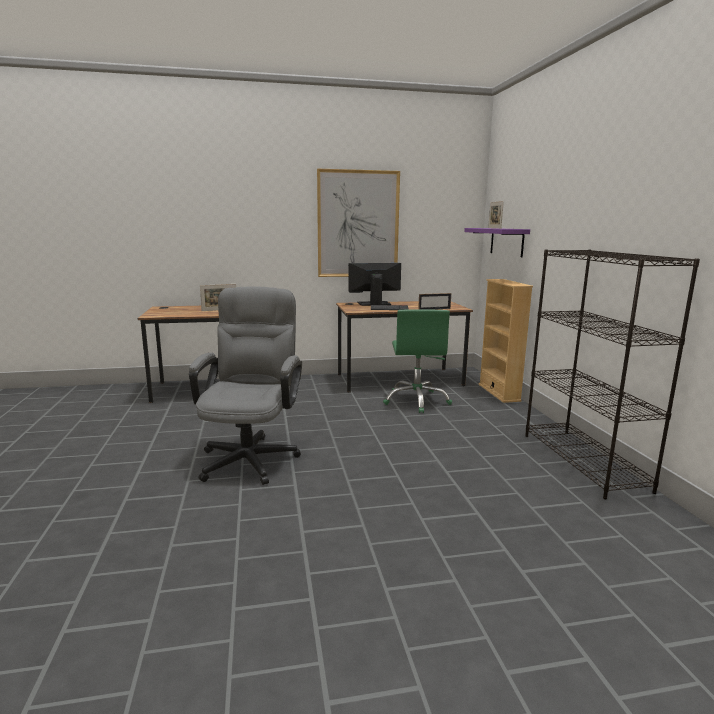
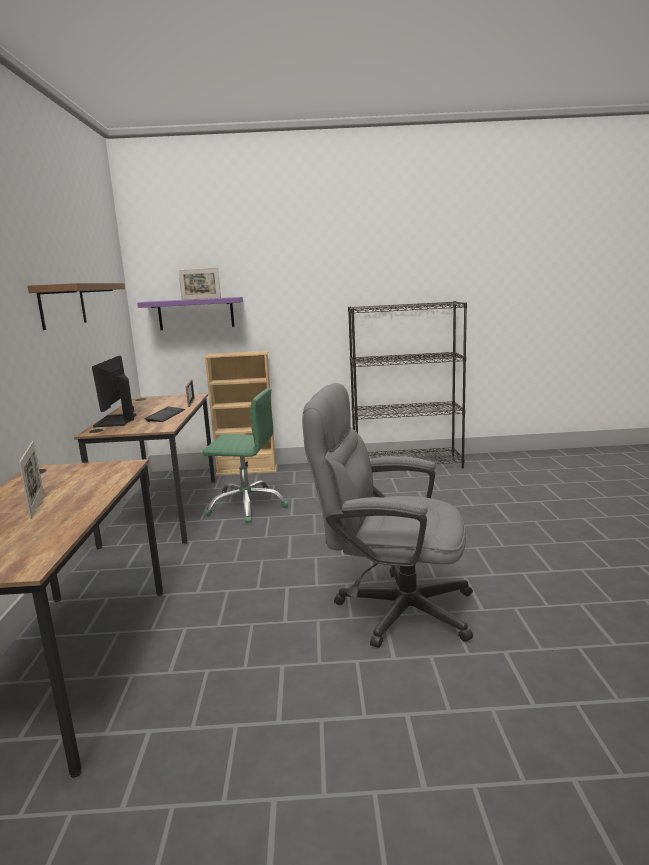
camera: 80 degrees left, 0 degrees up
(358, 224) = (62, 305): picture -> brown shelf

